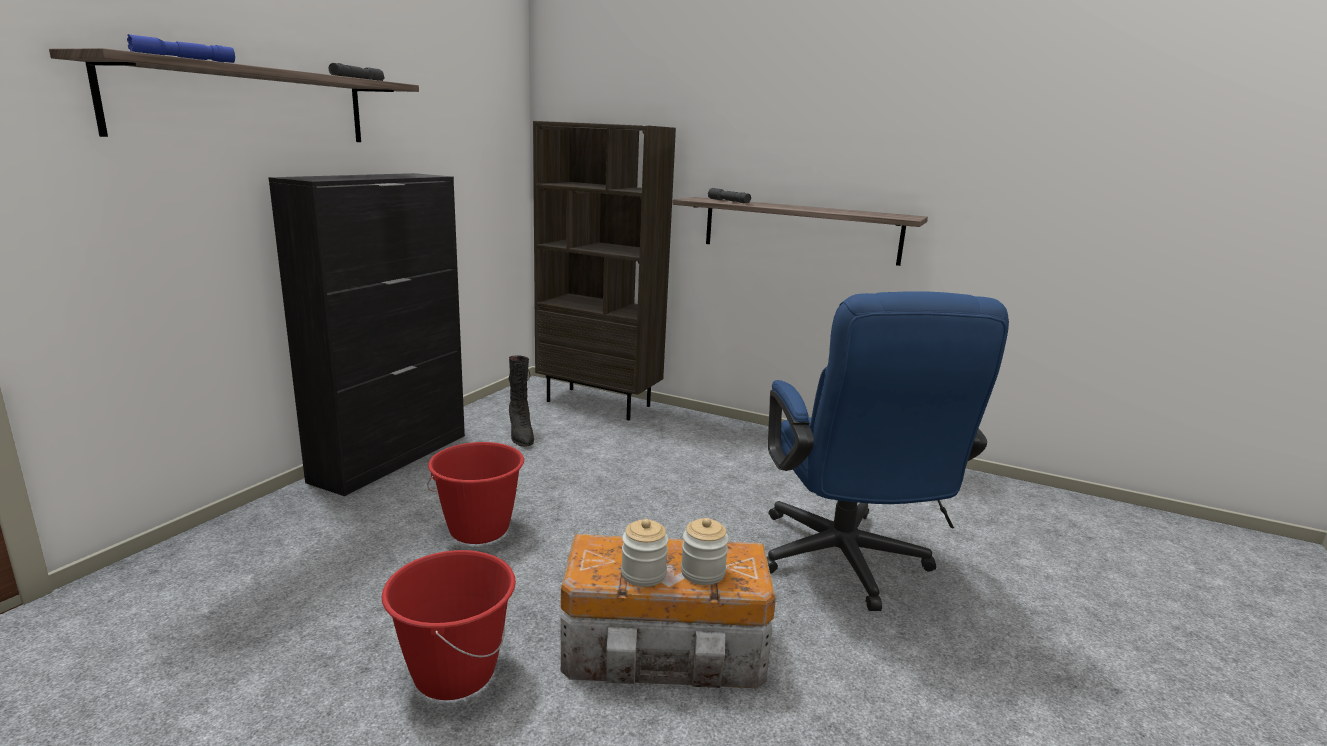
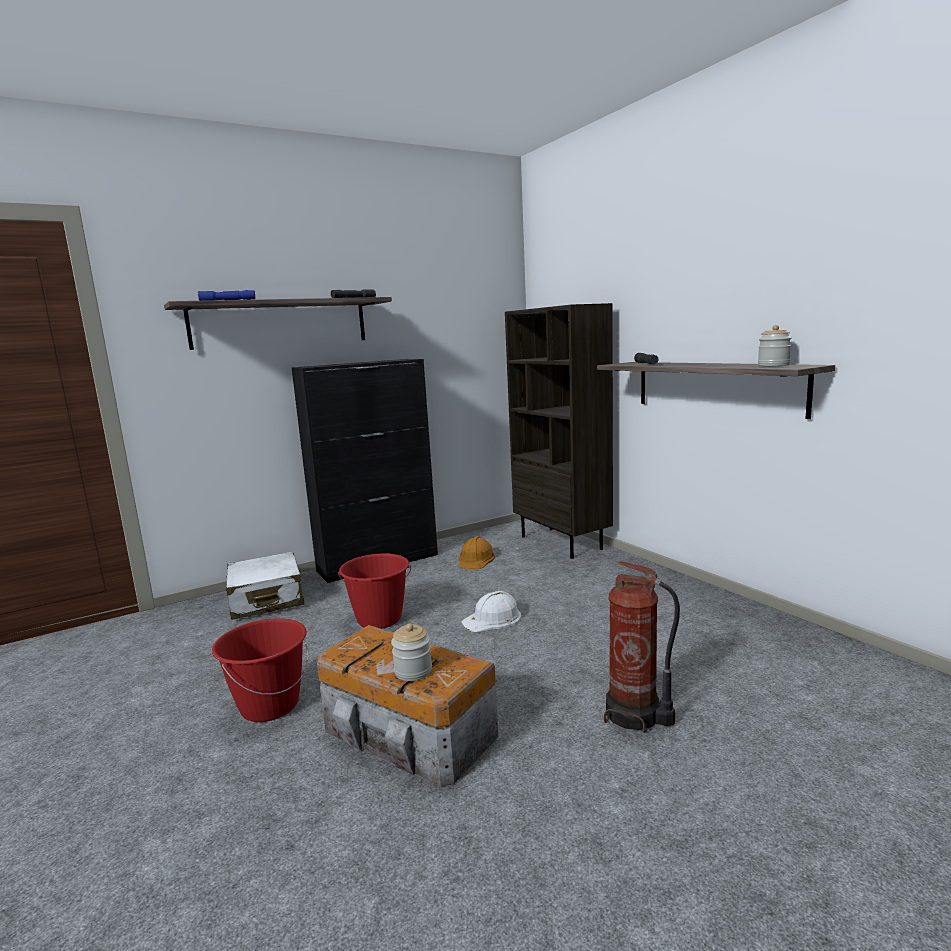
camera: 35 degrees right, 5 degrees down
(268, 536) = (266, 599): none -> white suitcase
(521, 435) = (476, 559): black boot -> orange hard hat
(617, 501) = (493, 619): none -> white hard hat
(643, 574) = (372, 661): jar -> jar (773, 365)
(846, 566) = (635, 716): blue office chair -> fire extinguisher

